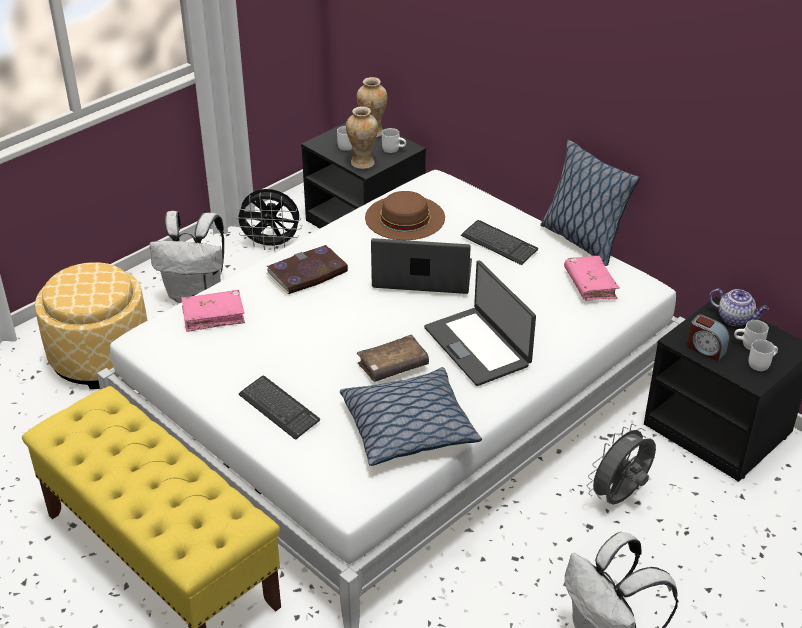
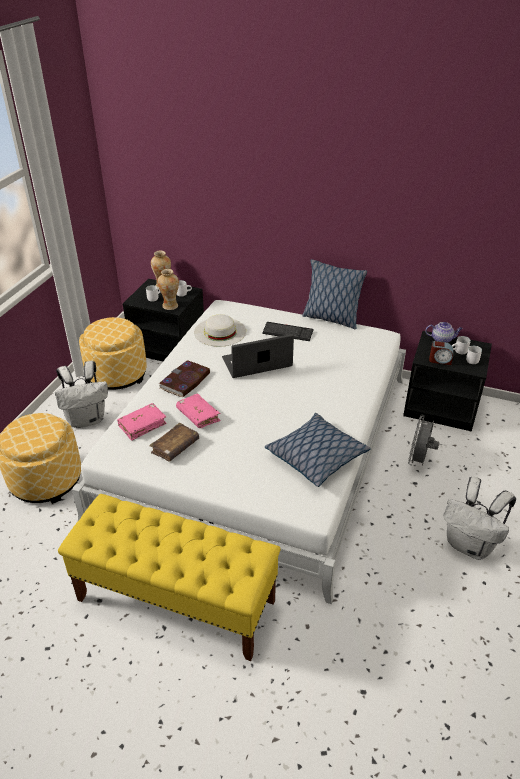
camera: 25 degrees left, 0 degrees up
(271, 244) = (117, 374): black fan -> ottoman
(279, 409) = (228, 471): keyboard -> none
(393, 366) = (279, 422): brown book -> brown book (175, 447)
(404, 217) = (220, 332): brown hat -> white hat
(478, 346) = (320, 395): laptop -> none
(590, 285) = (356, 342): pink book -> pink book (198, 415)

